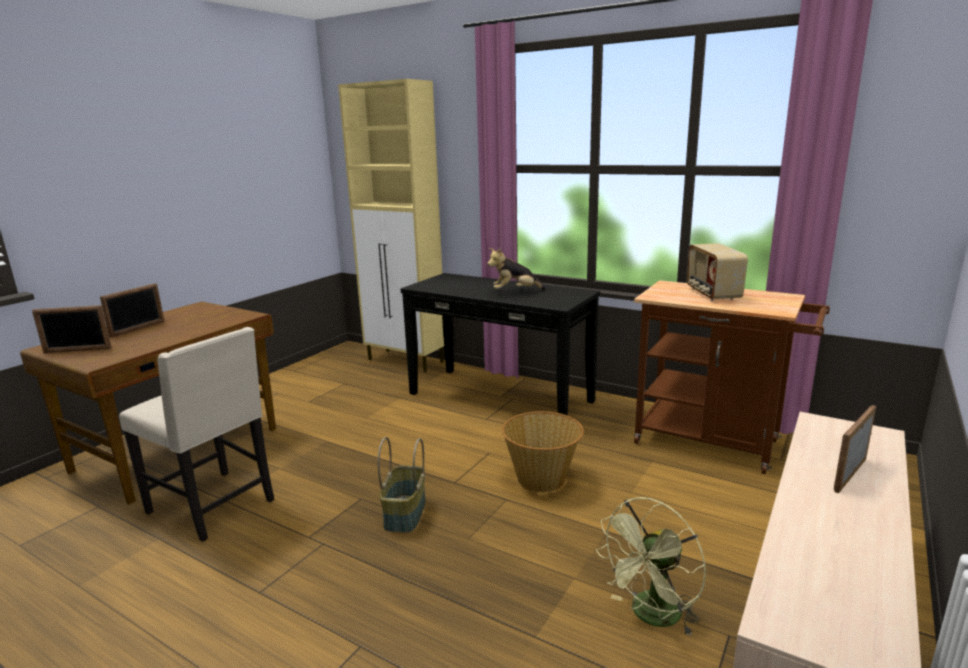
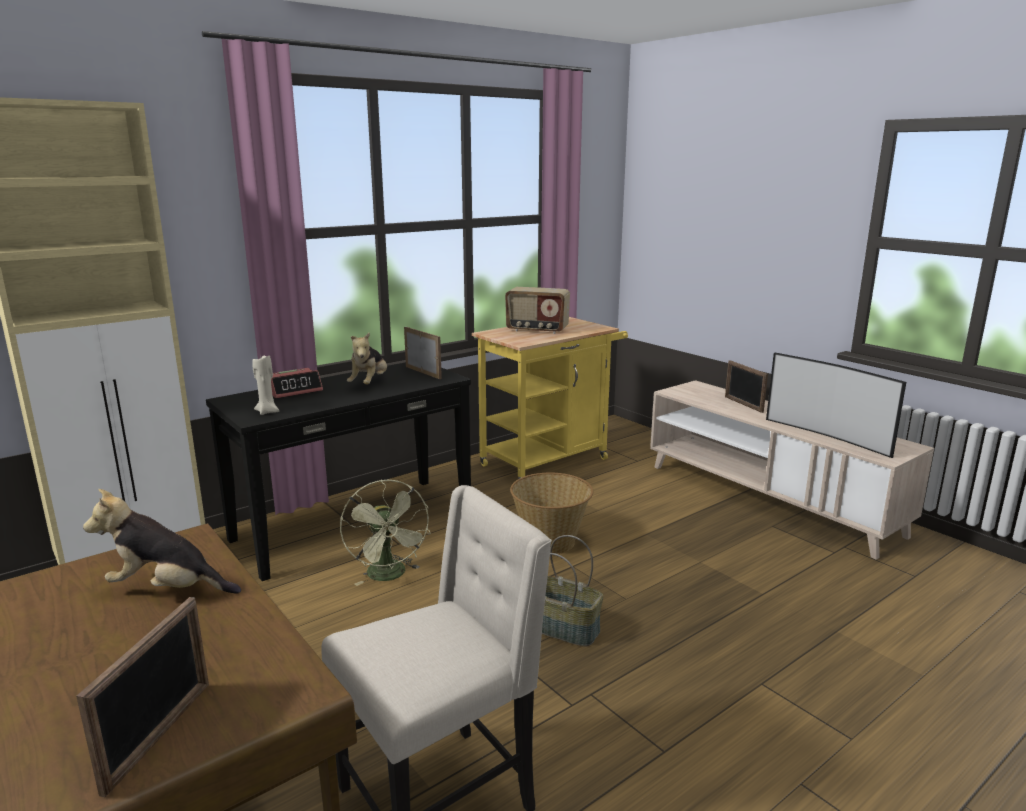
camera: 70 degrees left, 0 degrees up
(138, 329) = (88, 661): picture frame -> picture frame (423, 372)
(197, 324) = (167, 589): none -> plush toy
(431, 286) = (267, 412): none -> beige candle
(479, 281) = (294, 390): none -> alarm clock
(651, 617) = (751, 545): green fan -> green fan (390, 576)
(716, 443) = (550, 460): brown cart -> yellow cart
(807, 557) = (828, 436): none -> television

